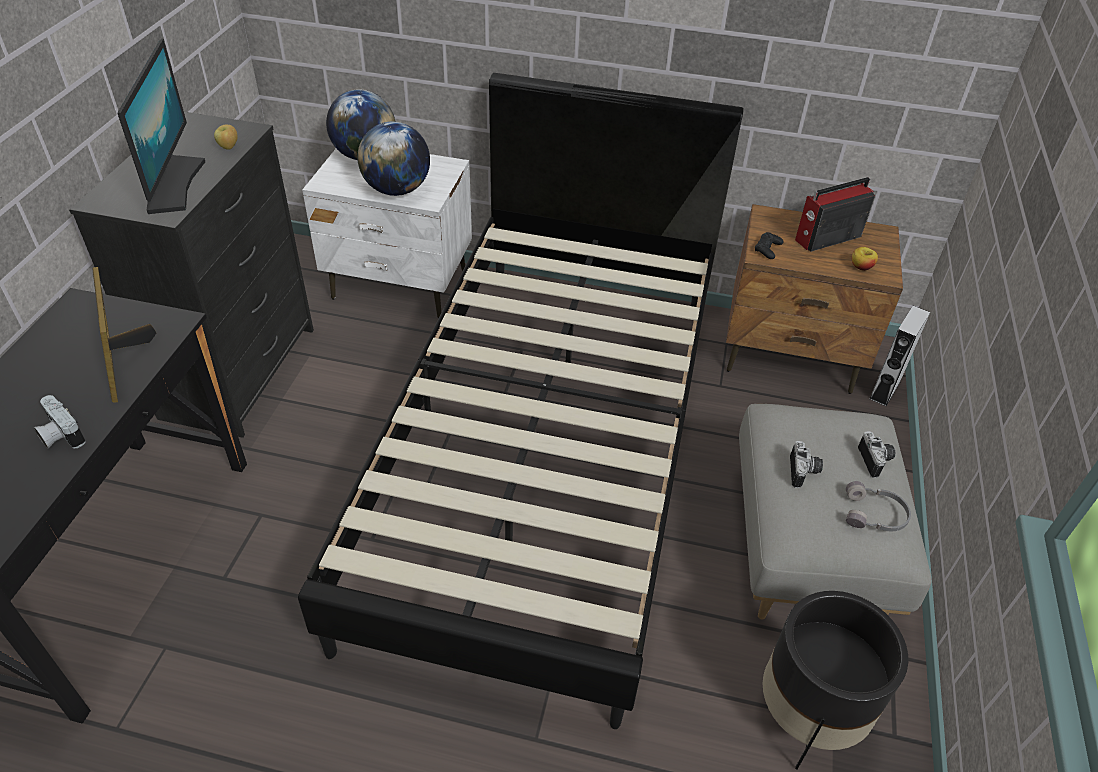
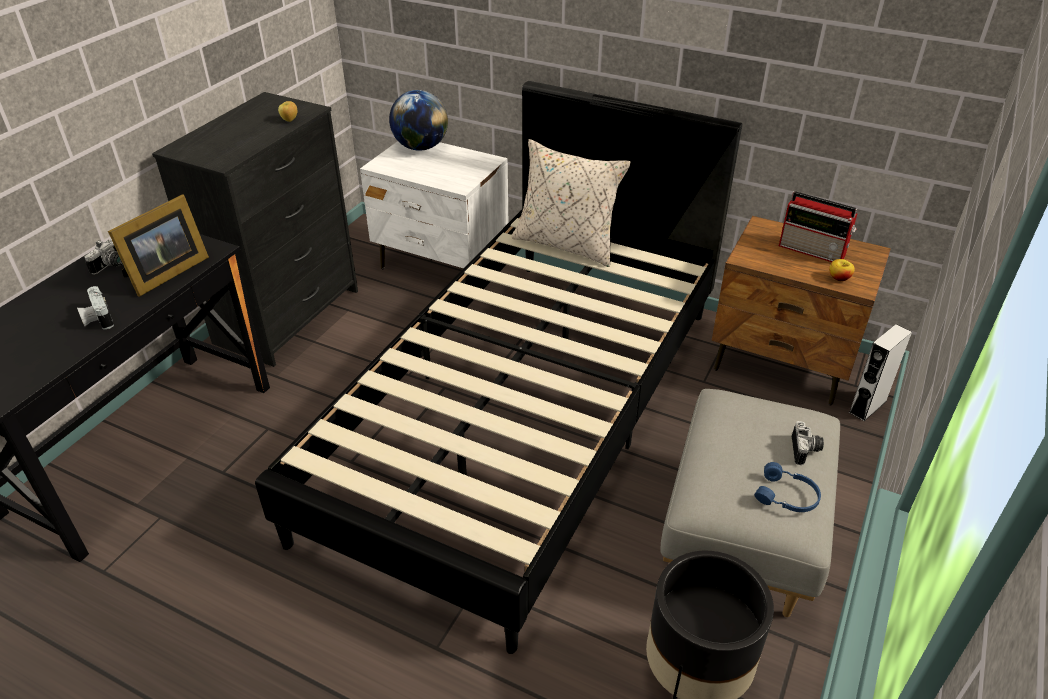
camera: 15 degrees right, 5 degrees down
(125, 362) = (165, 274): picture frame -> picture frame turned 135 degrees counterclockwise
(172, 185) = (235, 143): monitor -> none
(397, 190) = (437, 175): globe -> none
(554, 253) = (567, 244): none -> beige pillow
(767, 249) = (752, 254): black game controller -> none
(804, 472) = (731, 450): camera -> camera (111, 266)
(826, 238) = (813, 251): radio -> radio turned 135 degrees counterclockwise
(874, 515) = (787, 497): grey headphones -> blue headphones

